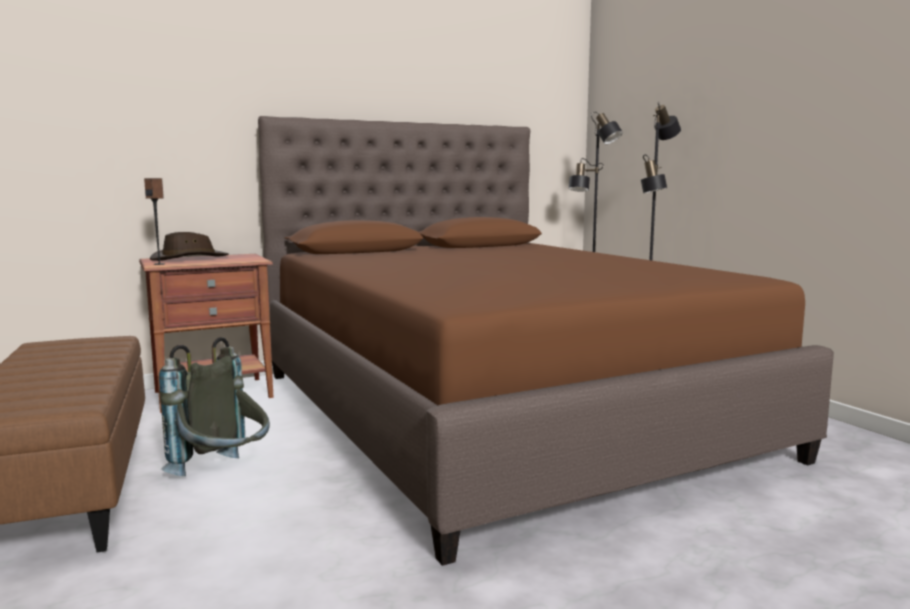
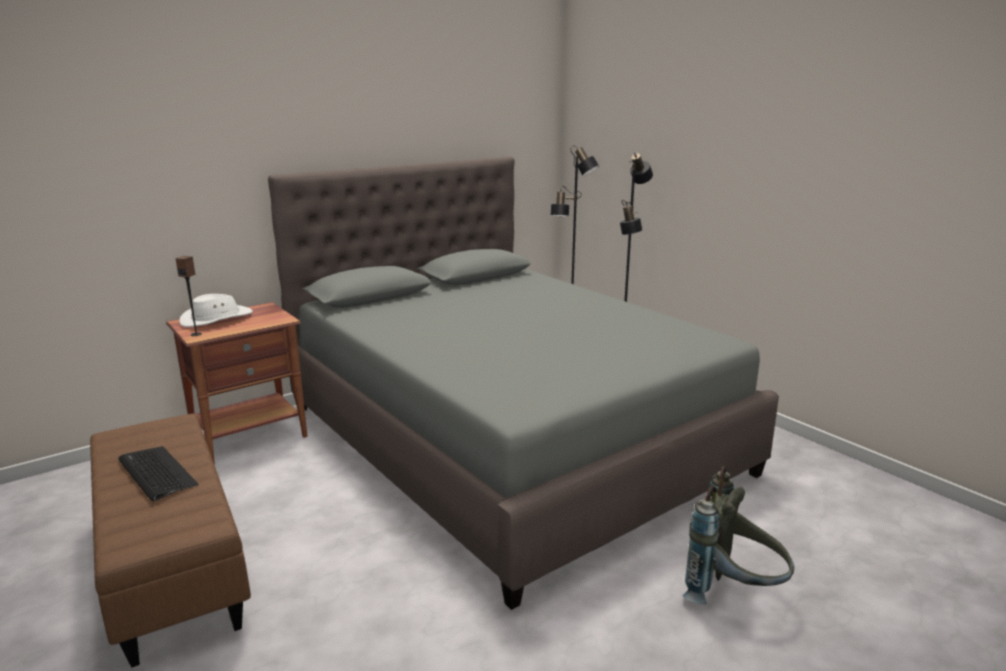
camera: 10 degrees left, 10 degrees up
(57, 368) = (156, 473): none -> keyboard
(189, 258) = (216, 319): brown hat -> white hat
(224, 474) = (302, 535): grey backpack -> grey backpack (733, 594)
(496, 412) = (508, 438): brown bed -> grey bed

